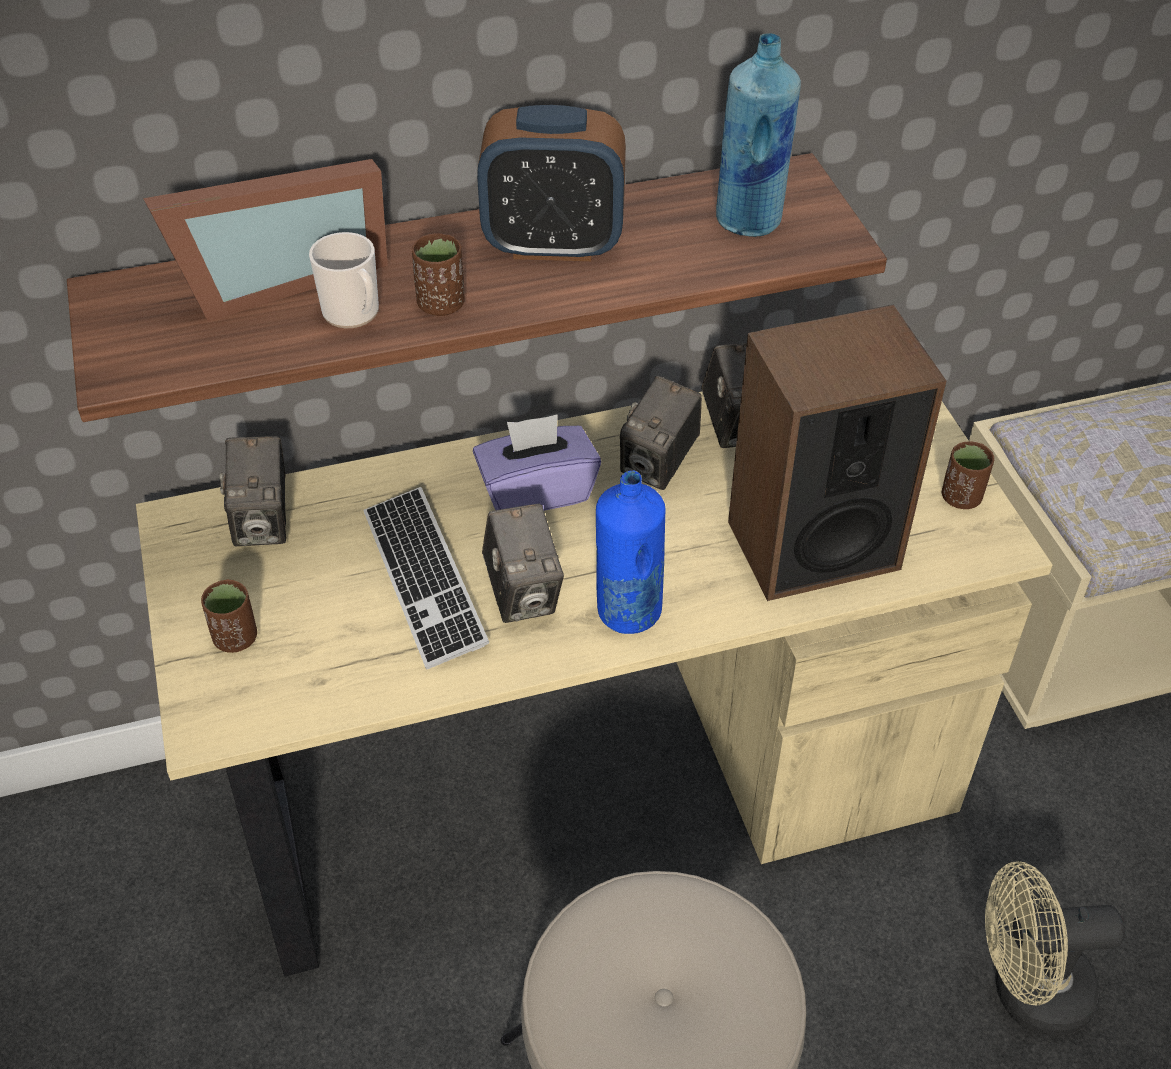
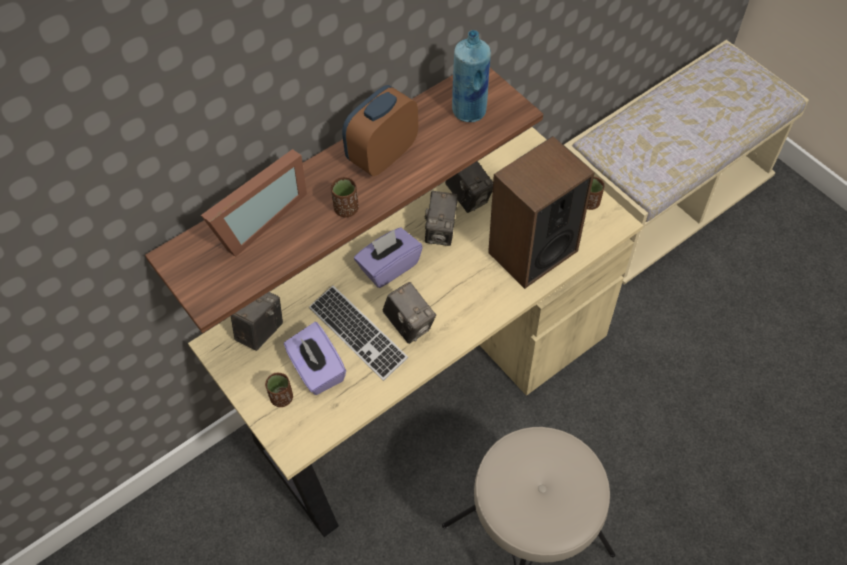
camera: 20 degrees left, 10 degrees up
(263, 522) = (260, 330): camera -> camera turned 120 degrees counterclockwise
(321, 613) = (317, 370): none -> purple tissue box
(354, 314) = (307, 228): mug -> none
(553, 245) = (382, 155): alarm clock -> alarm clock turned 150 degrees clockwise
(628, 612) = (463, 317): blue bottle -> none
(1026, 992) = (666, 412): beige fan -> none

